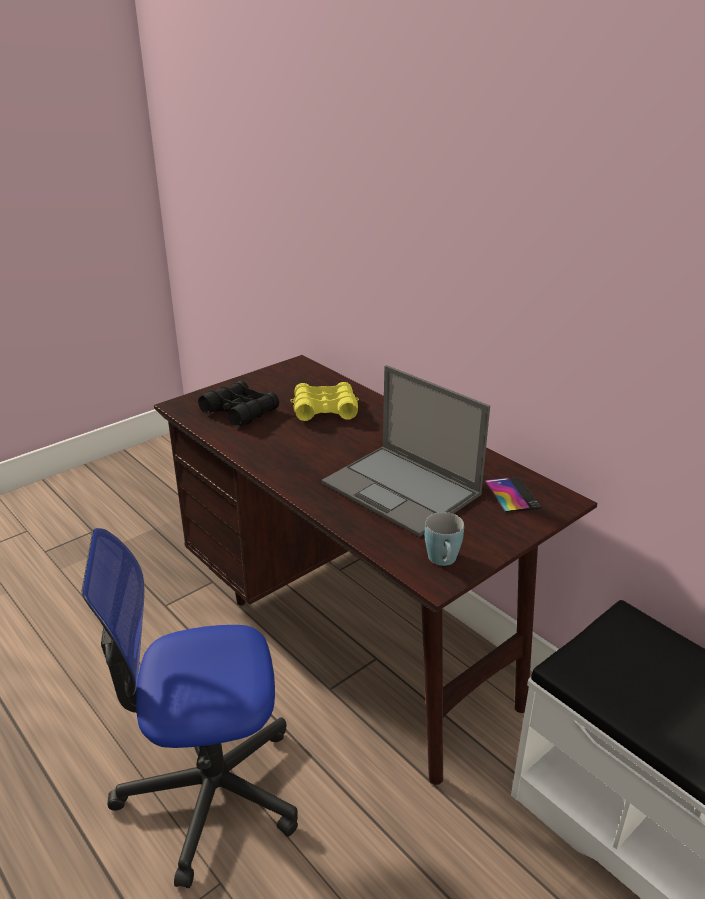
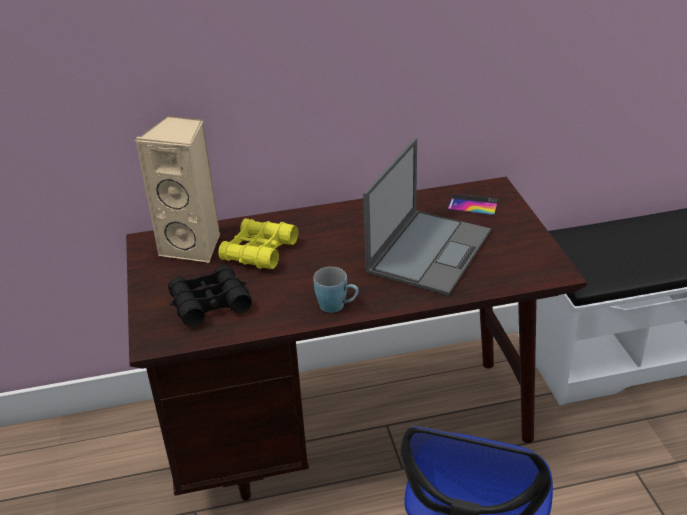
camera: 60 degrees left, 5 degrees up
(308, 382) = (194, 246): none -> beige speaker
(402, 489) = (429, 250): laptop -> laptop turned 45 degrees counterclockwise
(443, 561) = (537, 262): blue mug -> blue mug (337, 306)

